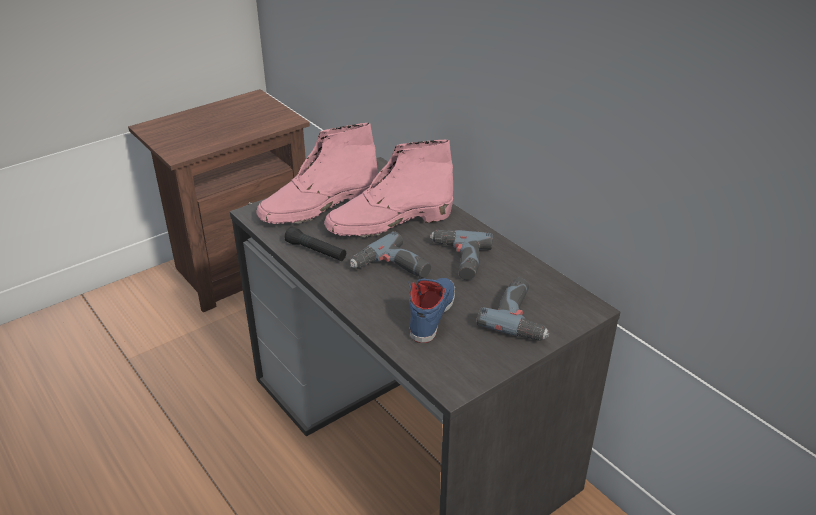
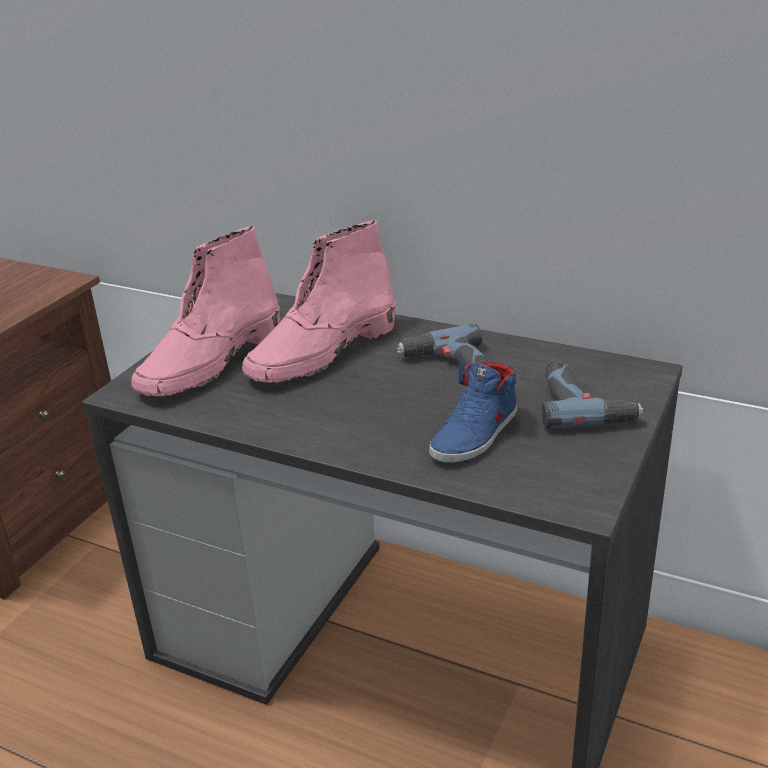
camera: 25 degrees left, 5 degrees down
(316, 251) = (255, 412): black flashlight -> none
(392, 269) = (377, 402): power drill -> none
(431, 313) = (476, 435): blue shoe -> blue shoe turned 135 degrees counterclockwise

